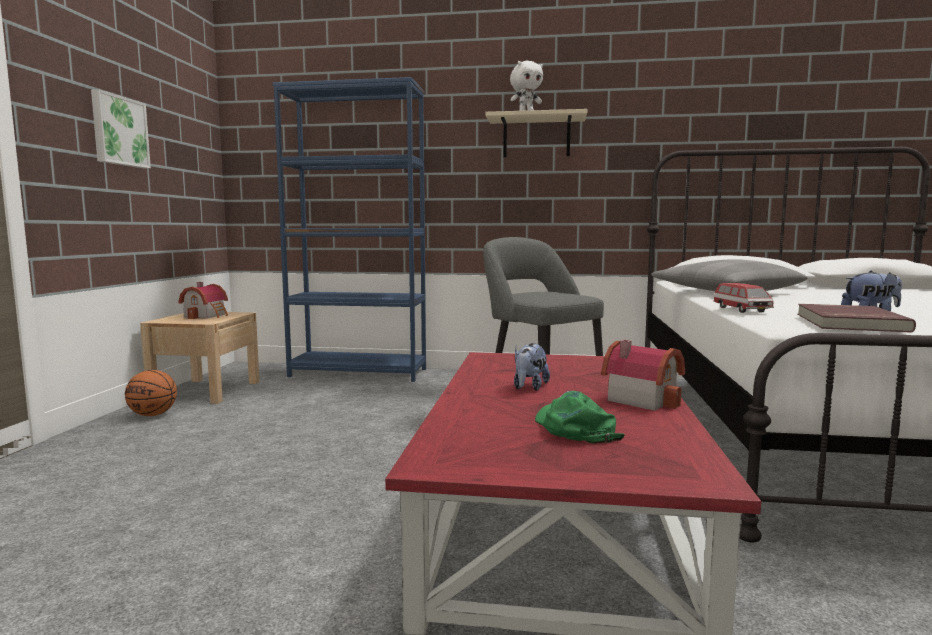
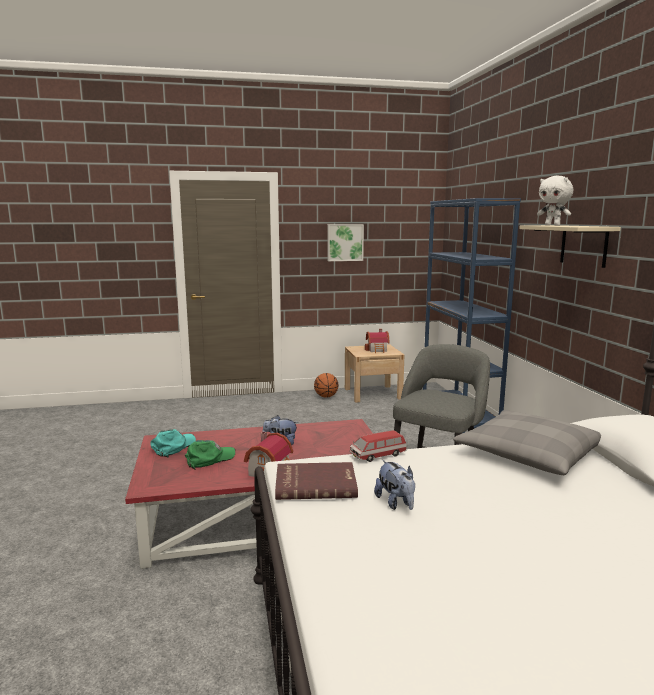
camera: 70 degrees right, 5 degrees up
(492, 451) = (173, 447): none -> turquoise cap

